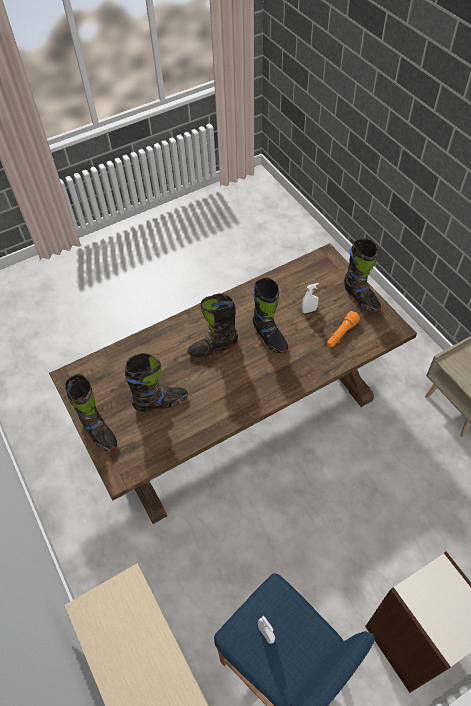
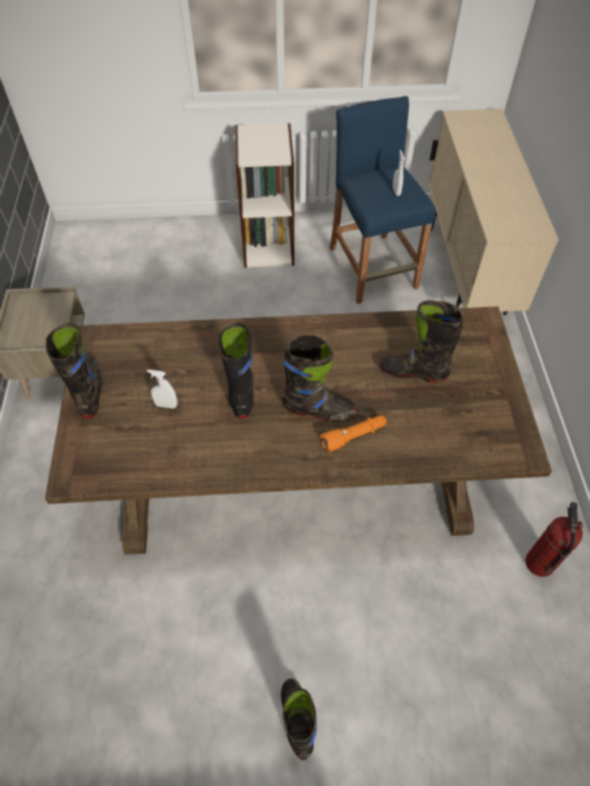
camera: 155 degrees left, 0 degrees up
(52, 428) = (538, 562): none -> fire extinguisher
(99, 432) = (497, 369): black boot -> black boot (297, 719)
(341, 334) = (156, 359): orange flashlight -> orange flashlight (354, 436)

